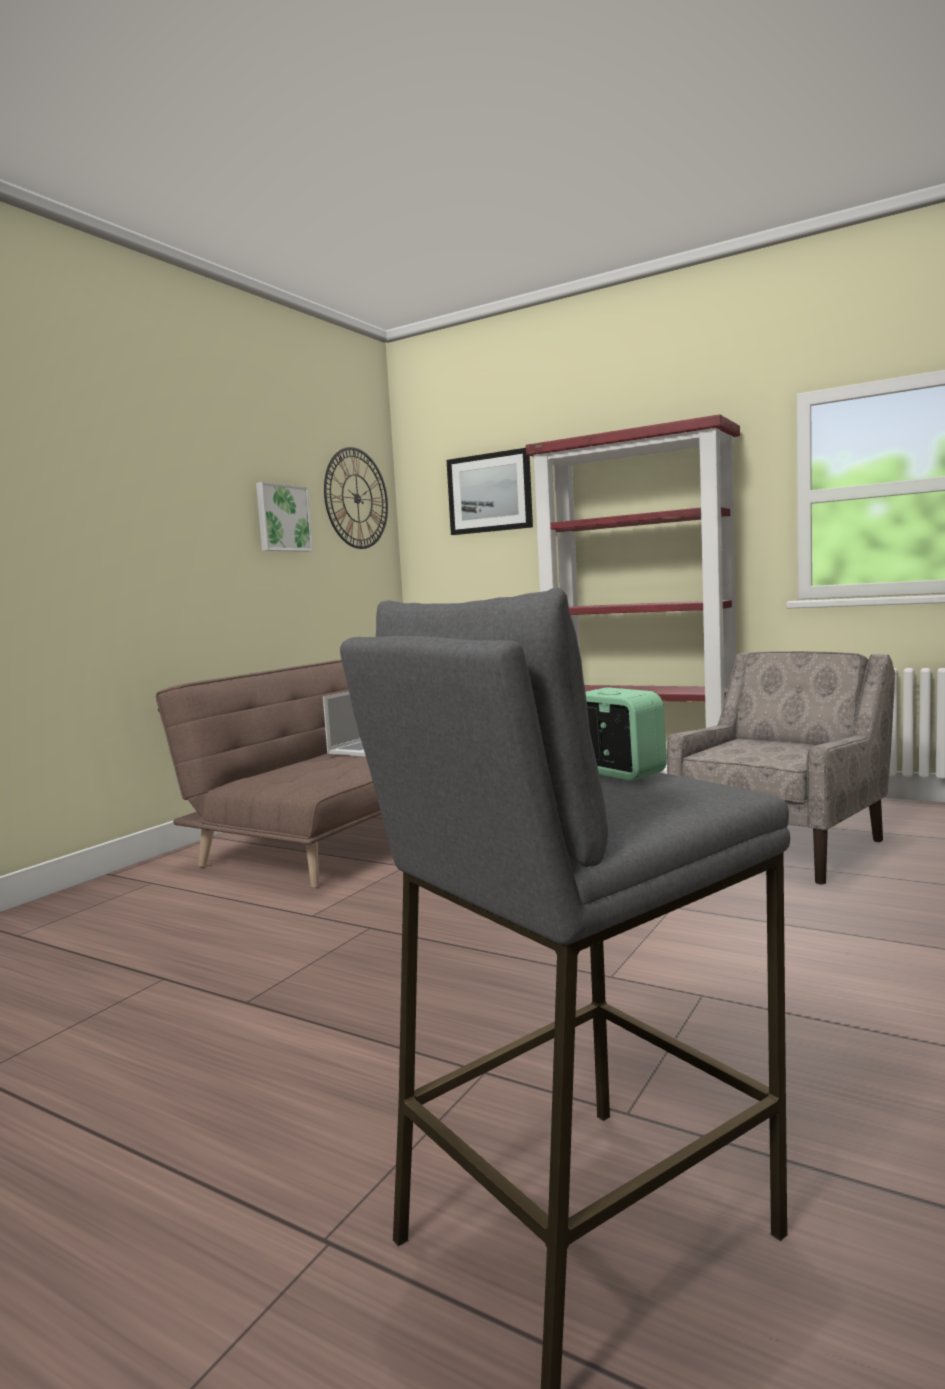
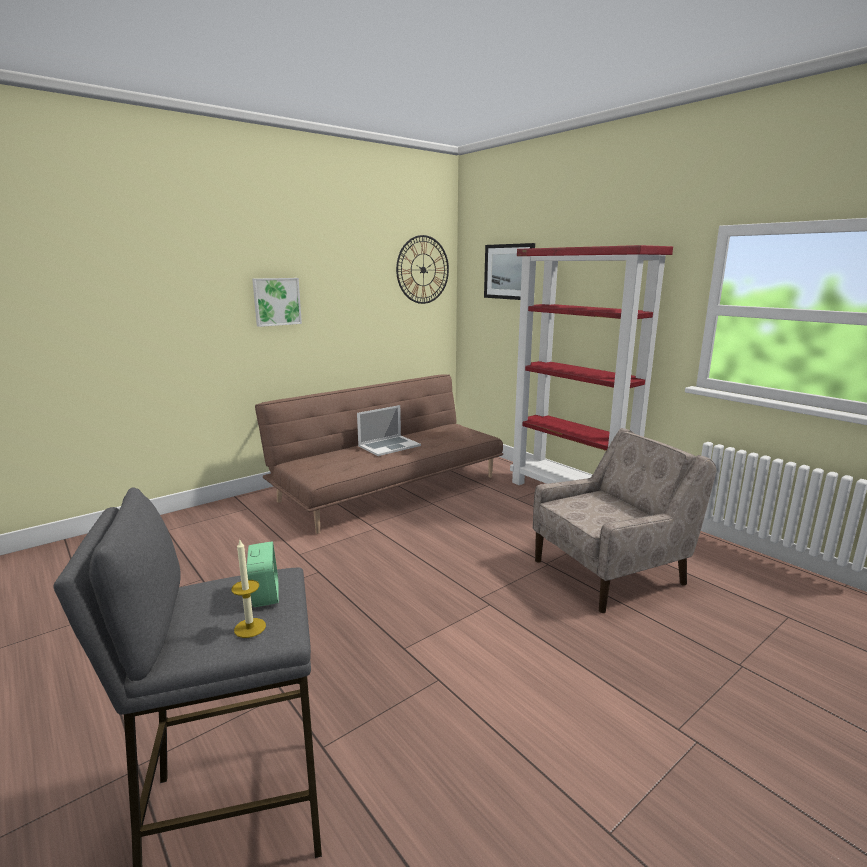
camera: 20 degrees right, 10 degrees up
(282, 518) = (362, 288): picture -> picture (276, 301)
(672, 792) = (250, 628): none -> candle

